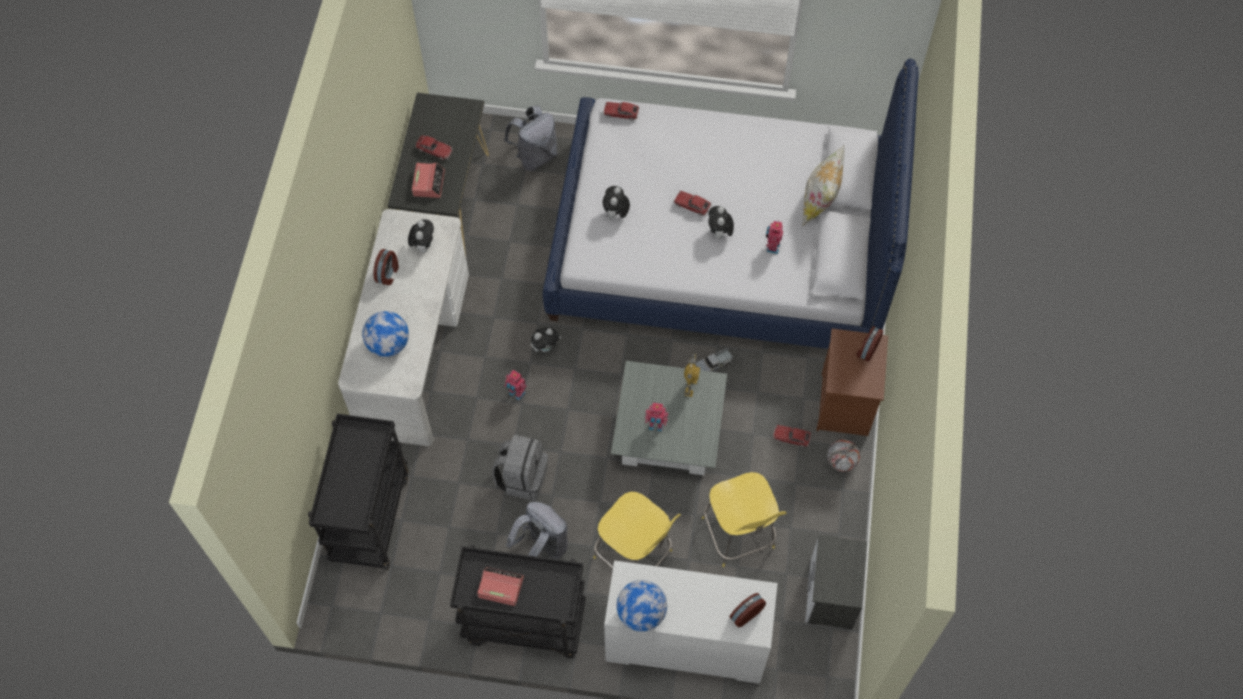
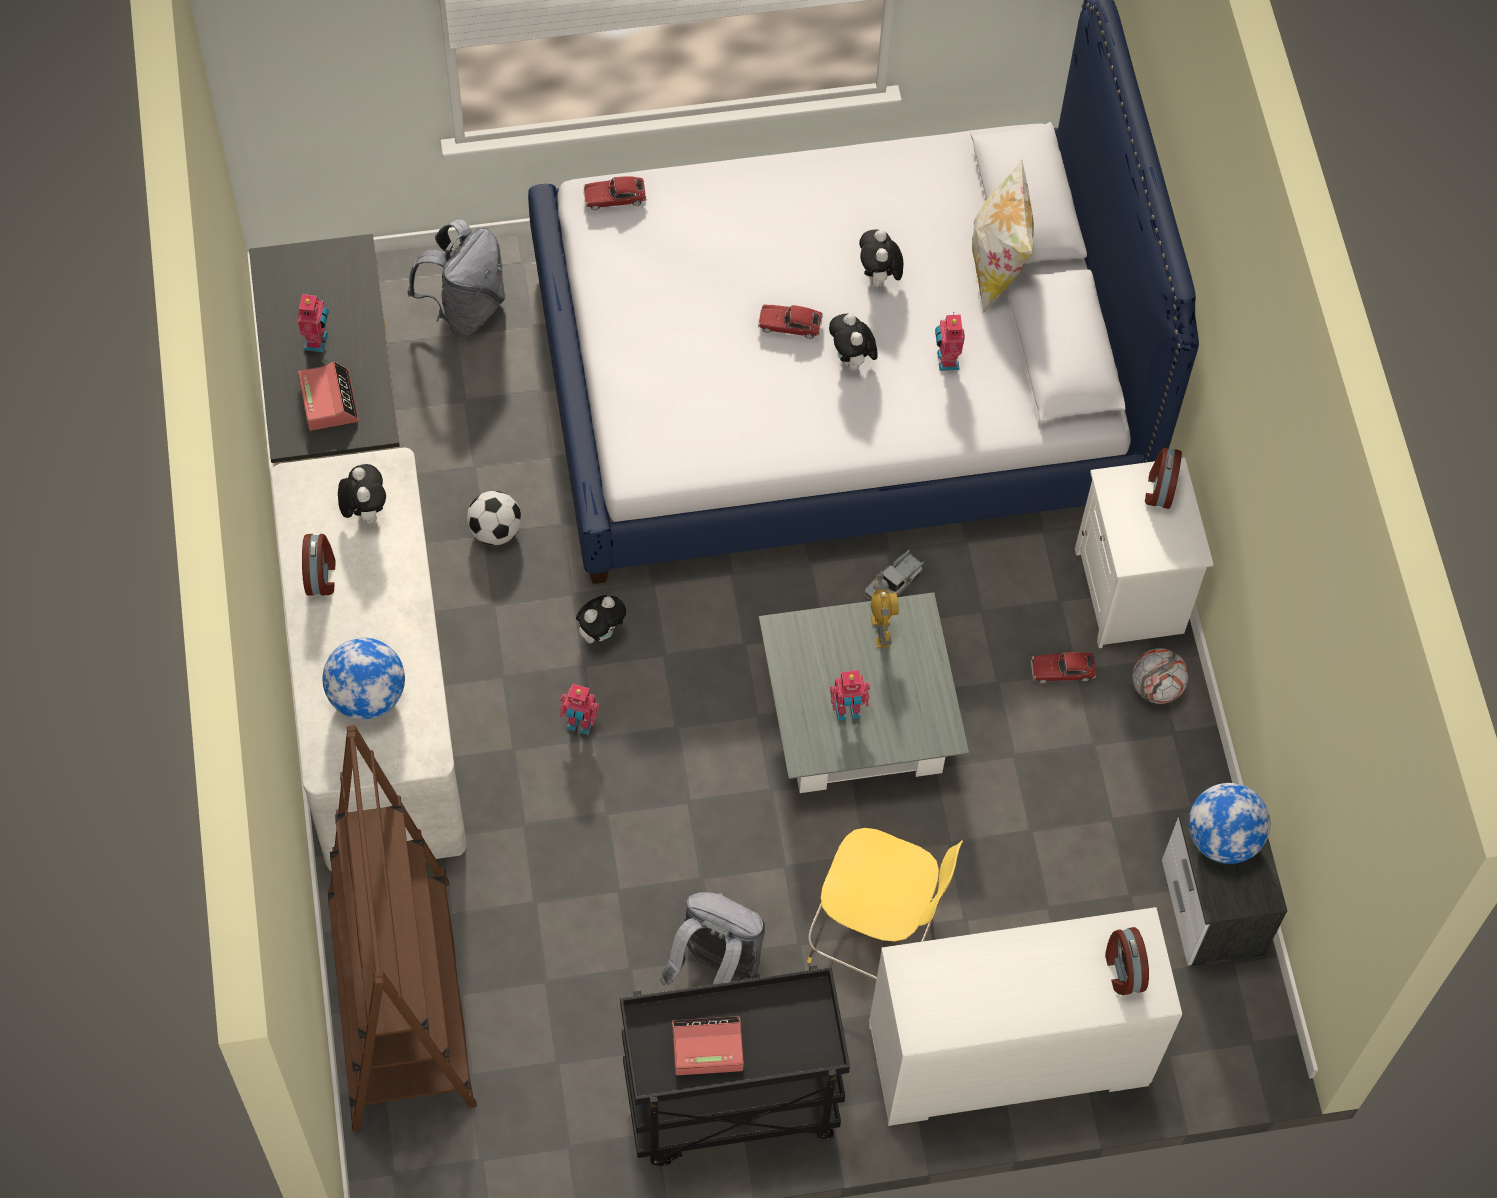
camera: 20 degrees left, 0 degrees up
(369, 516) = (402, 1003): black cart -> brown bookcase
(434, 150) = (318, 341): toy car -> toy robot
(508, 278) = (495, 531): none -> football
(522, 477) = (640, 863): grey backpack -> none
(616, 214) = (667, 372): plush toy -> plush toy (879, 278)
(641, 613) = (957, 1020): globe -> globe (1222, 839)
(739, 535) = (1032, 855): yellow stool -> none
(745, 613) = (1123, 970): alarm clock -> alarm clock turned 45 degrees counterclockwise
(845, 406) = (1131, 594): brown nightstand -> white nightstand

